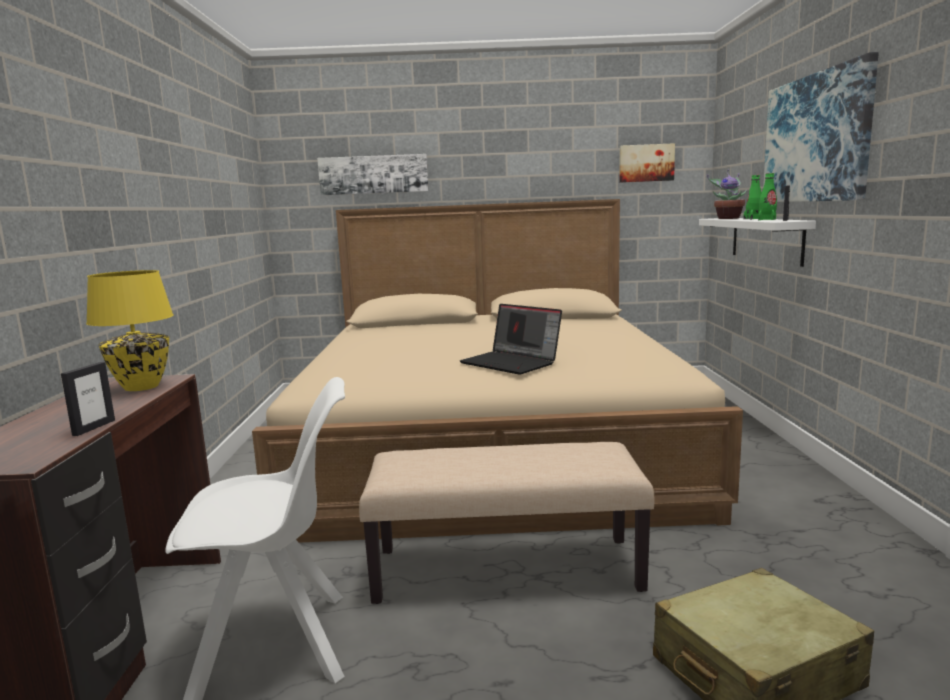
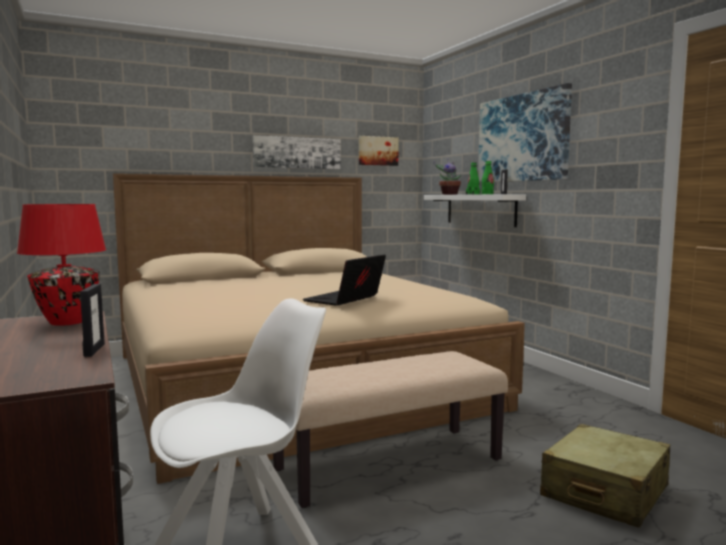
camera: 25 degrees left, 5 degrees down
(141, 387) = (67, 322): yellow table lamp -> red table lamp
(373, 174) = (149, 143): picture -> picture (297, 153)
(512, 363) = (344, 300): laptop -> laptop turned 105 degrees clockwise

